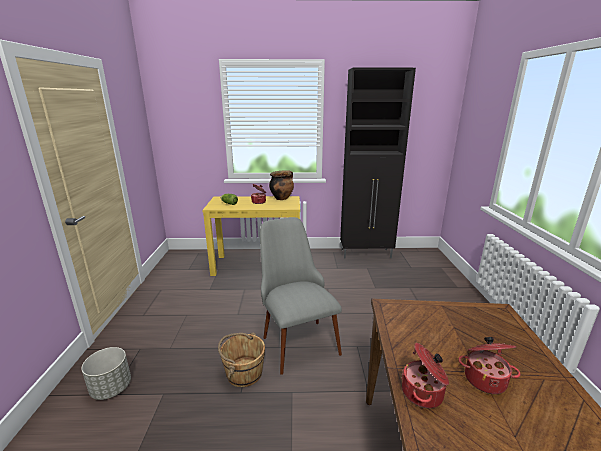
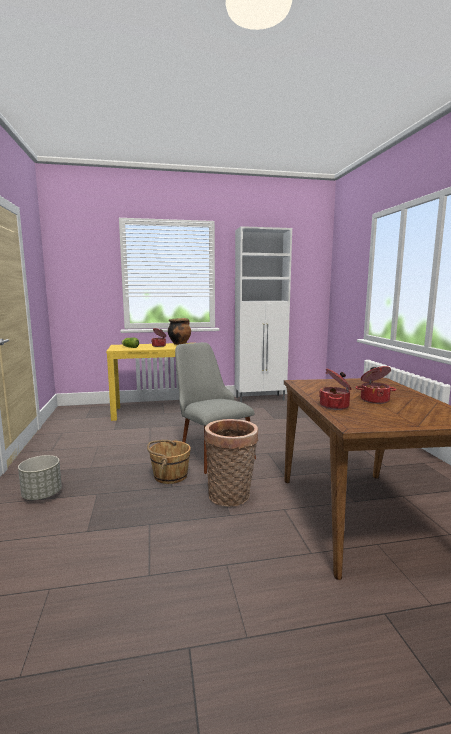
camera: 10 degrees left, 10 degrees down
(300, 421) = (231, 497): none -> basket
(366, 254) = (261, 399): black cabinet -> white cabinet

